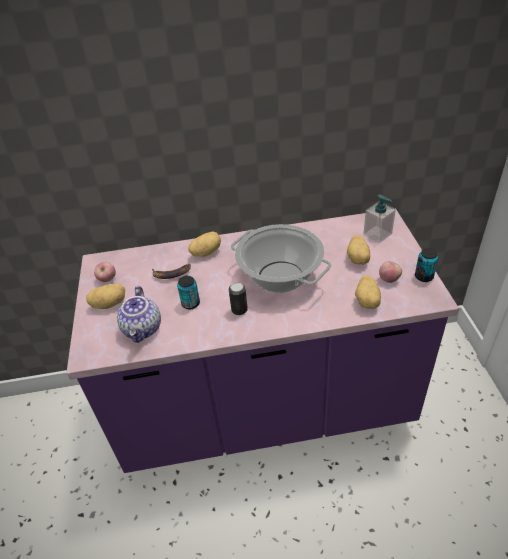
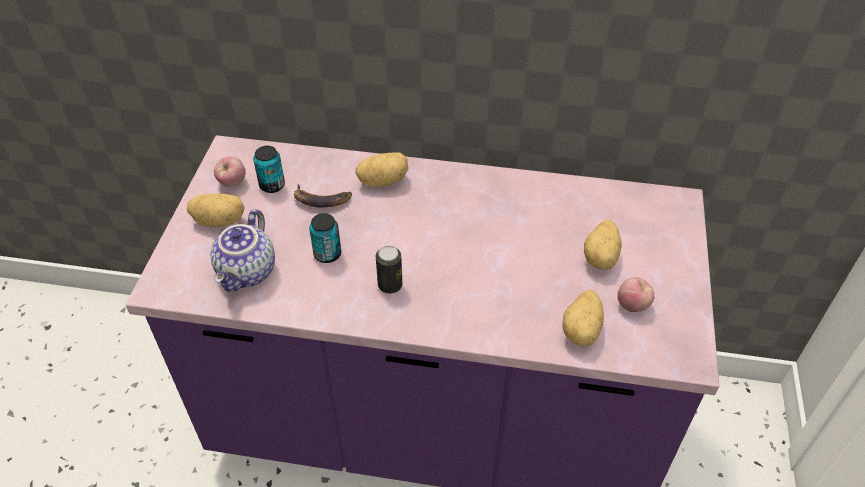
camera: 15 degrees right, 5 degrees up
(279, 277) = (470, 251): cooking pot -> none
(377, 234) = (651, 225): soap dispenser -> none
(424, 276) = (689, 317): can -> can (272, 185)

